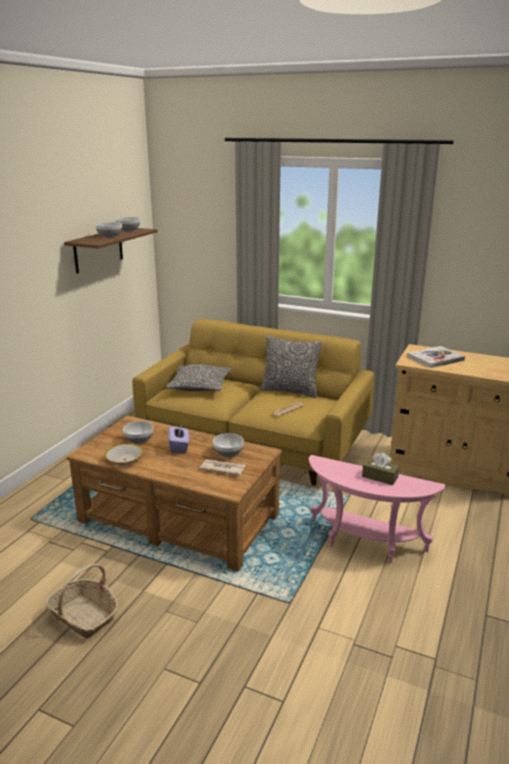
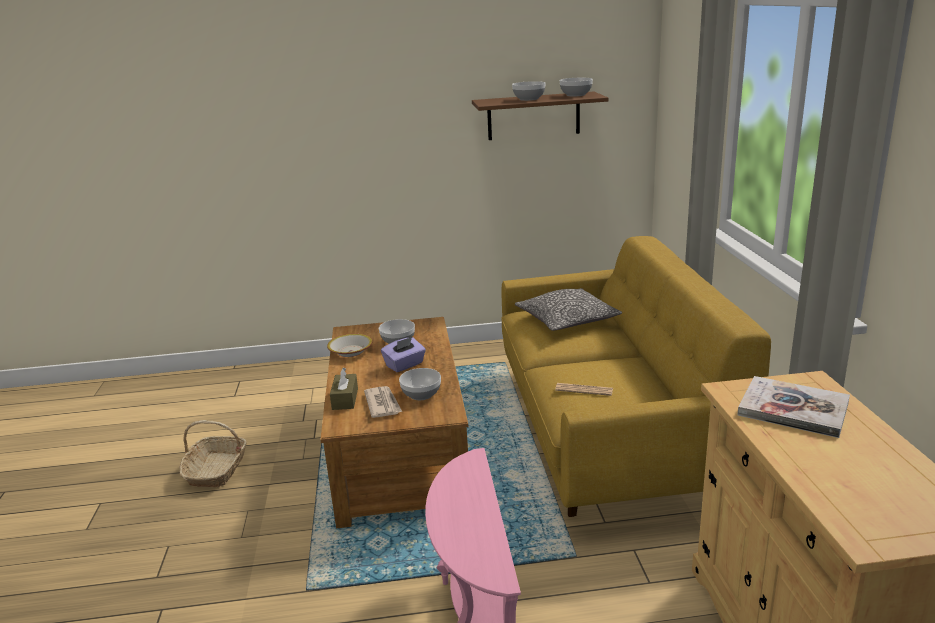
camera: 60 degrees right, 0 degrees up
(290, 391) = (648, 373): pillow -> none
(380, 477) = (478, 521): brown tissue box -> brown tissue box (345, 399)

